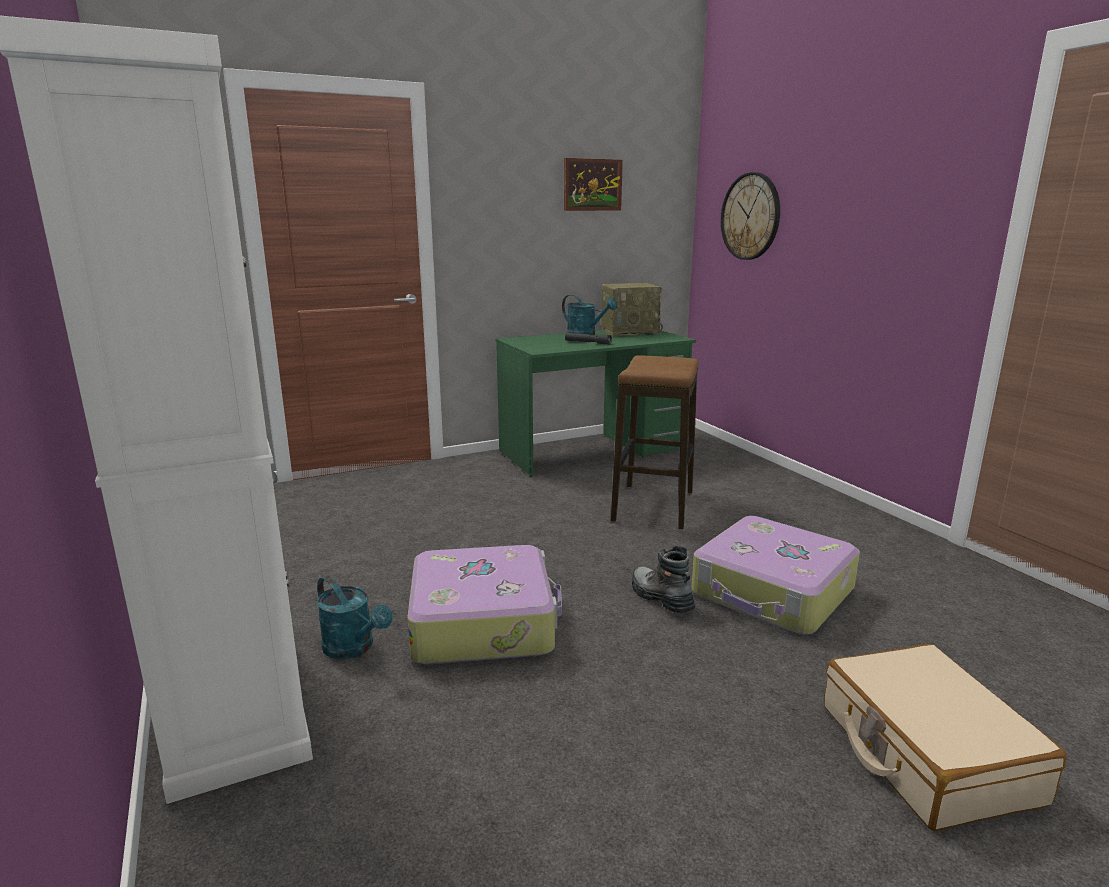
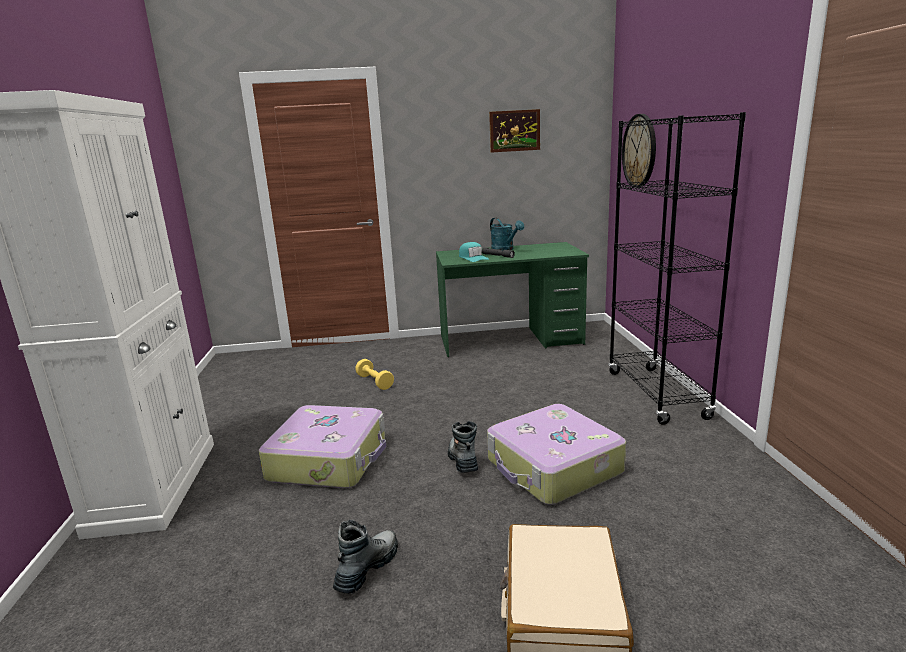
camera: 20 degrees right, 0 degrees up
(354, 648) = (240, 465): turquoise watering can -> none
(459, 516) = (375, 382): none -> yellow dumbbell
(559, 345) = (473, 258): none -> turquoise cap
(630, 332) = (544, 247): radio -> none
(653, 506) = (519, 388): stool -> none
(659, 751) = (367, 568): none -> boot
(810, 499) = (656, 395): none -> black bookcase

